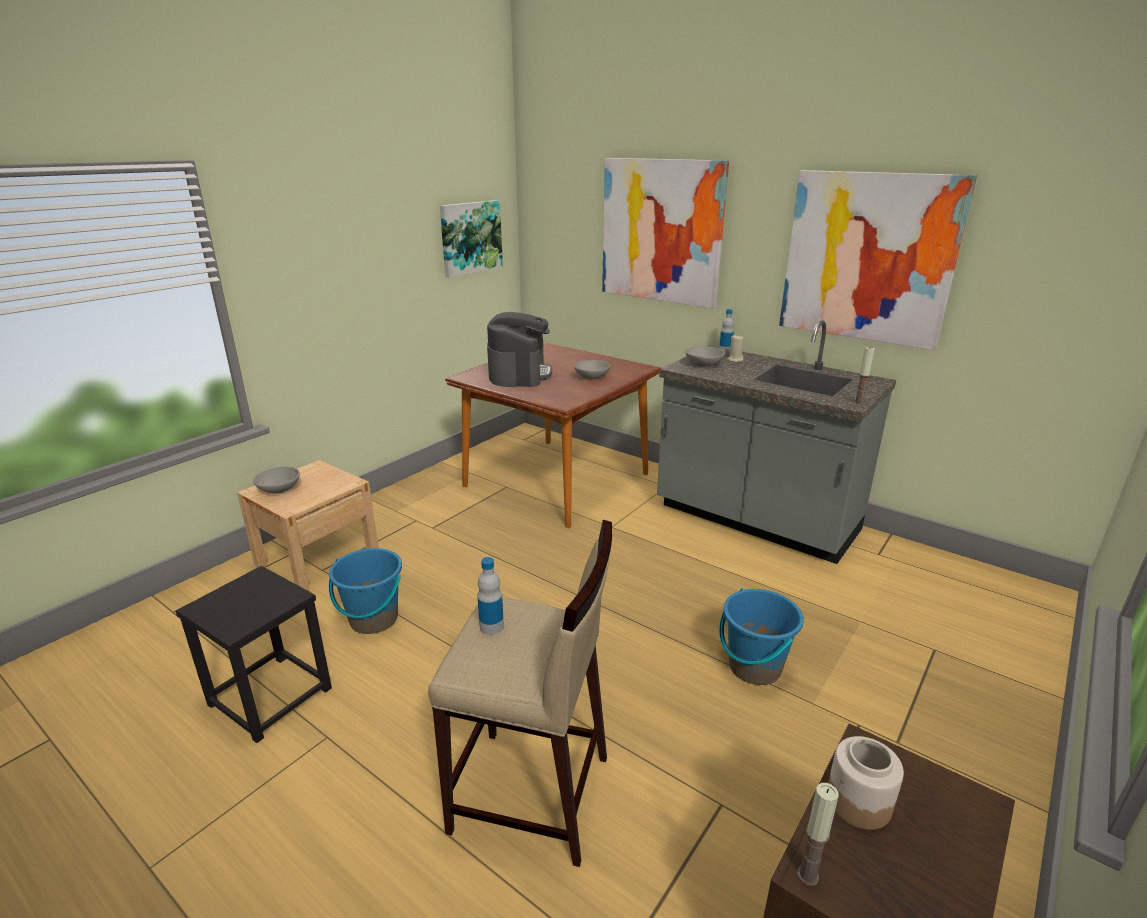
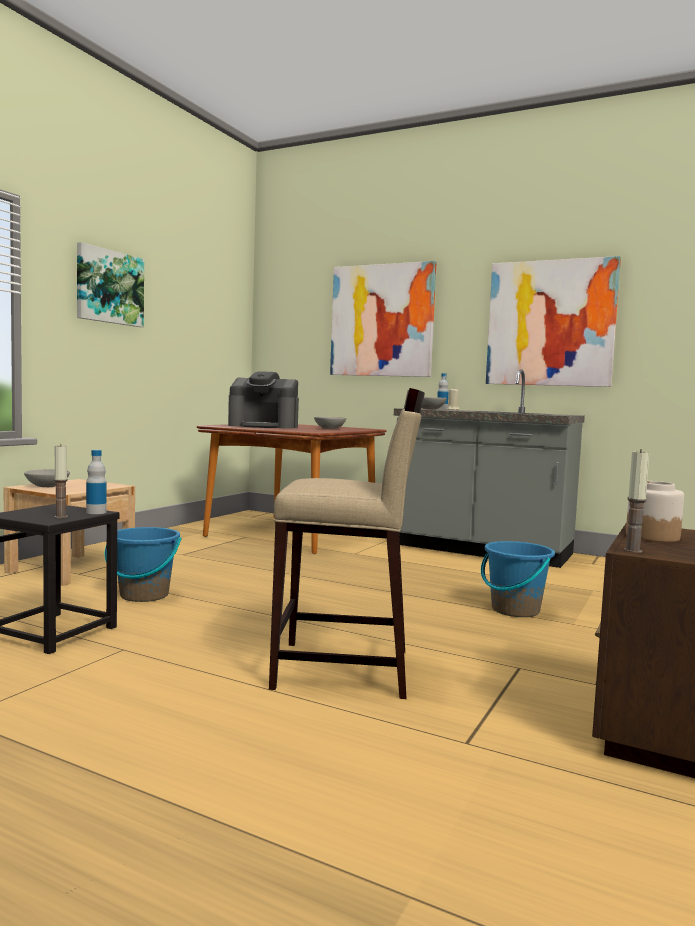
camera: 10 degrees left, 20 degrees down
(470, 237) = (216, 326): picture -> picture (109, 287)
(491, 626) = (316, 479): bottle -> bottle (96, 512)
(519, 374) = (264, 426): coffee machine -> coffee machine turned 105 degrees clockwise
(858, 403) = (563, 415): candle -> candle (60, 517)

